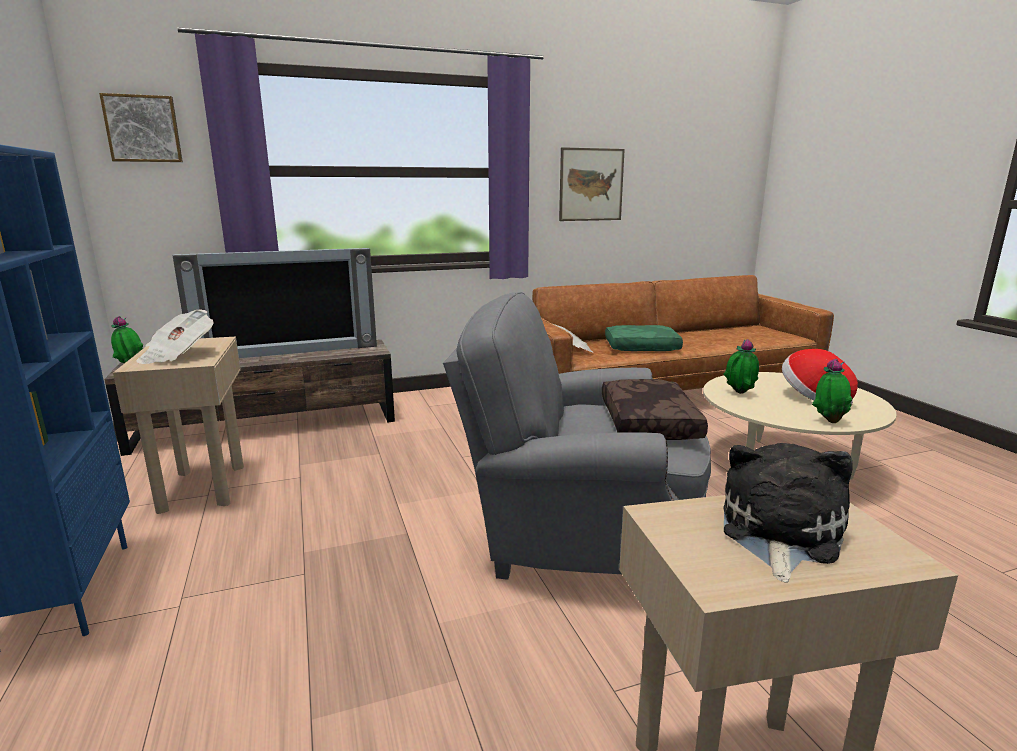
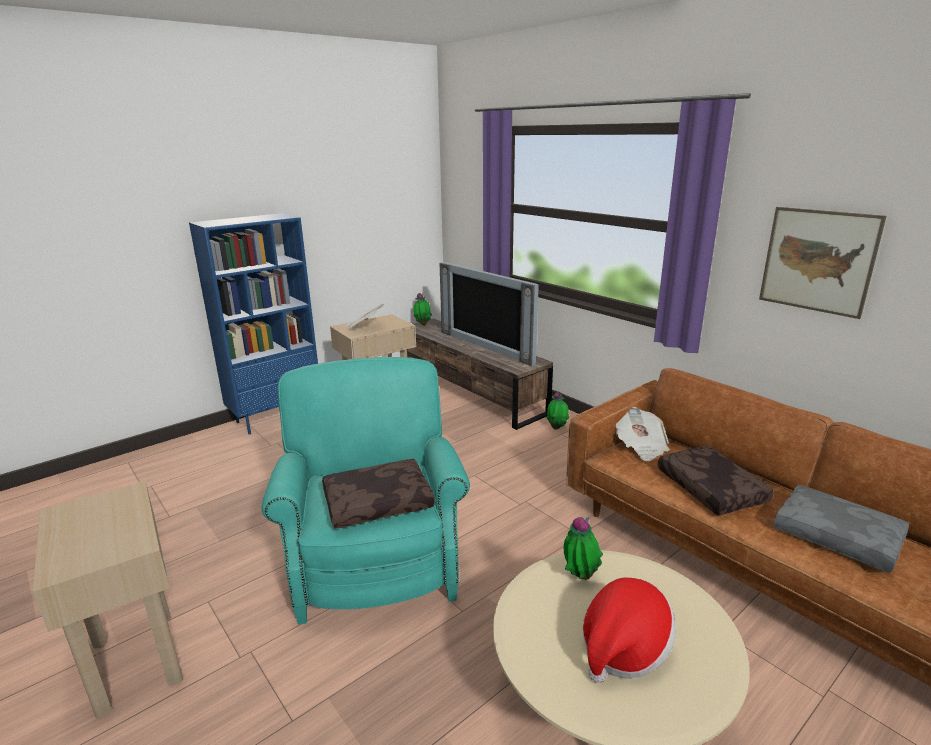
camera: 70 degrees right, 5 degrees up
(143, 129) = (465, 175): picture -> none
(577, 535) = (375, 557): grey armchair -> turquoise armchair
(641, 347) = (708, 488): green pillow -> brown pillow
(704, 338) = (838, 536): none -> grey pillow
(778, 533) = (98, 529): plush toy -> none
(828, 421) = (526, 655): potted plant -> potted plant (557, 428)

